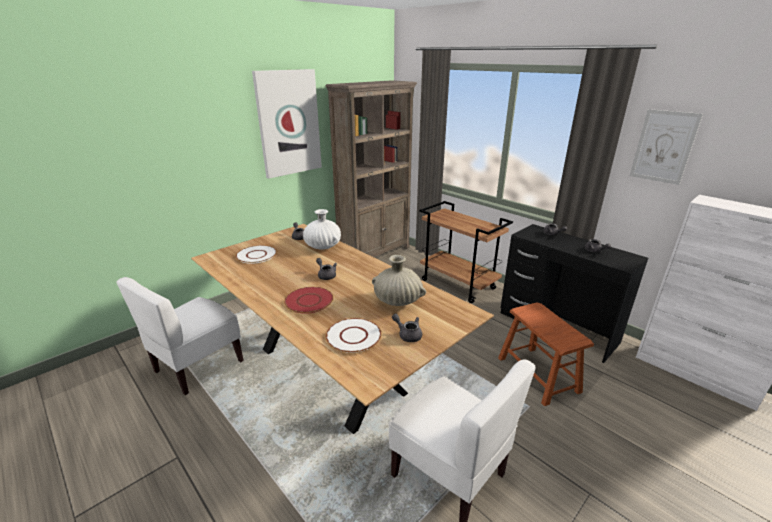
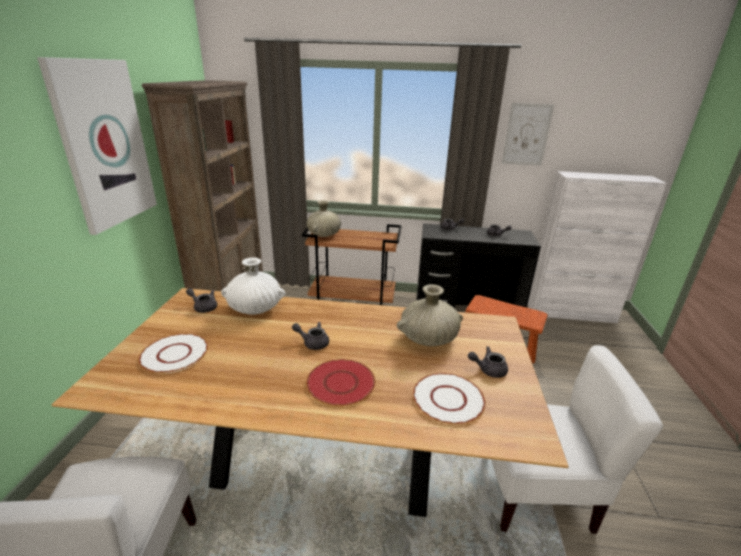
camera: 40 degrees left, 0 degrees up
(442, 215) = (323, 235): none -> beige vase

